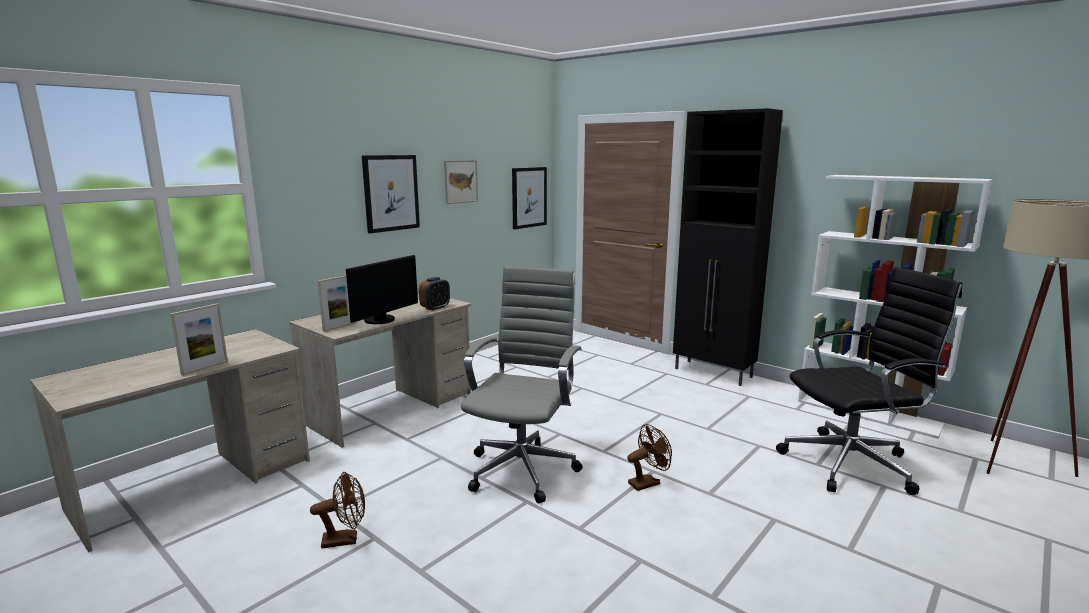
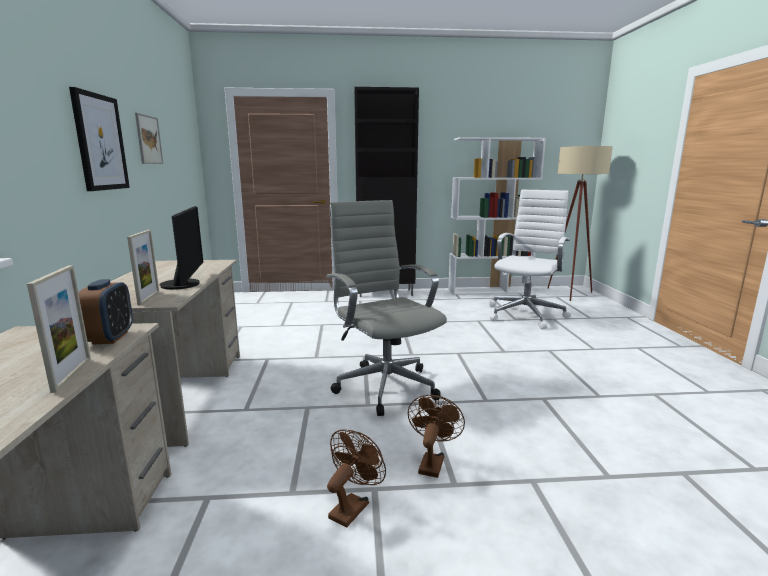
camera: 45 degrees left, 0 degrees up
(435, 308) = (212, 267): alarm clock -> alarm clock (110, 338)
(528, 197) = (190, 165): picture -> none
(647, 482) = (467, 360): brown fan -> brown fan (432, 462)
(852, 463) = (526, 314): black office chair -> white office chair

